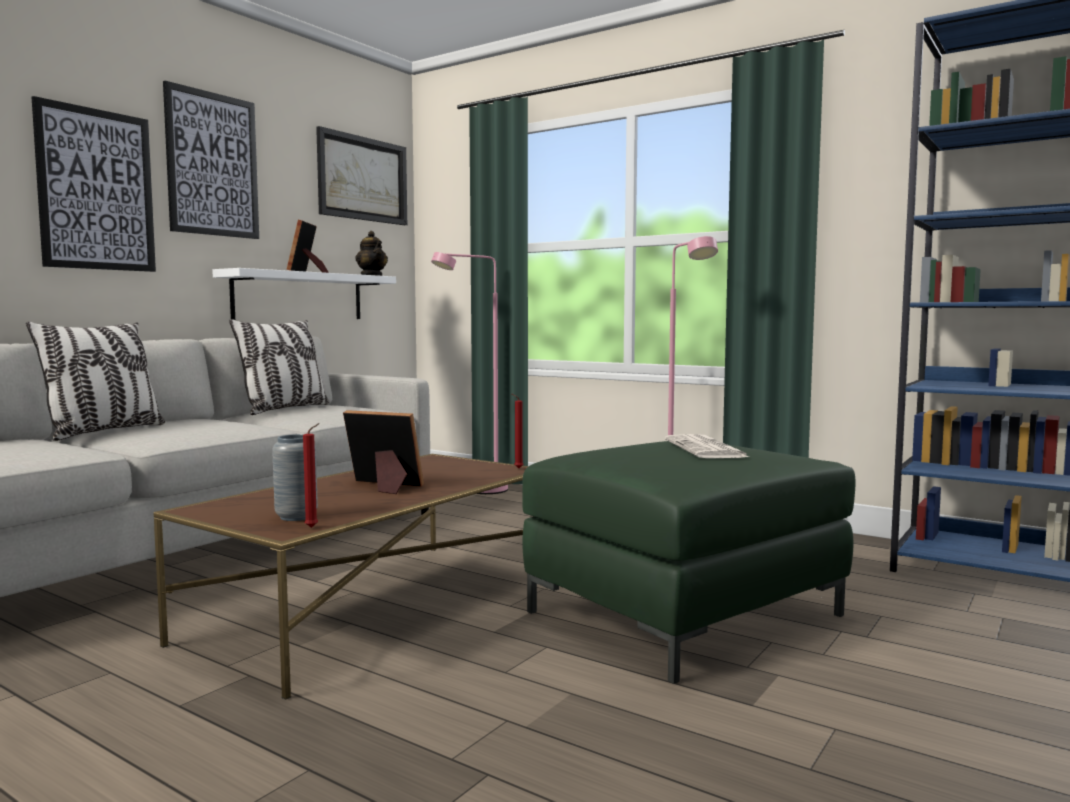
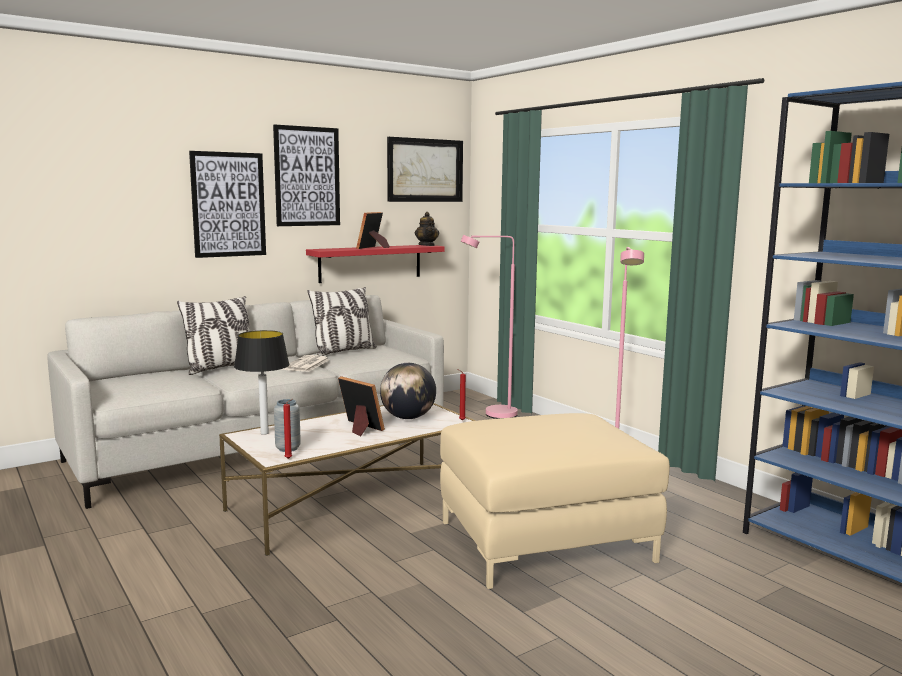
camera: 20 degrees right, 5 degrees up
(233, 504) = (264, 433): none -> table lamp
(299, 296) = (370, 263): white shelf -> red shelf
(377, 605) = (355, 503): brown coffee table -> white coffee table
(440, 472) = (408, 418): none -> globe
(683, 613) = (544, 541): green ottoman -> beige ottoman
(706, 449) = (565, 430): newspaper -> newspaper (306, 365)

